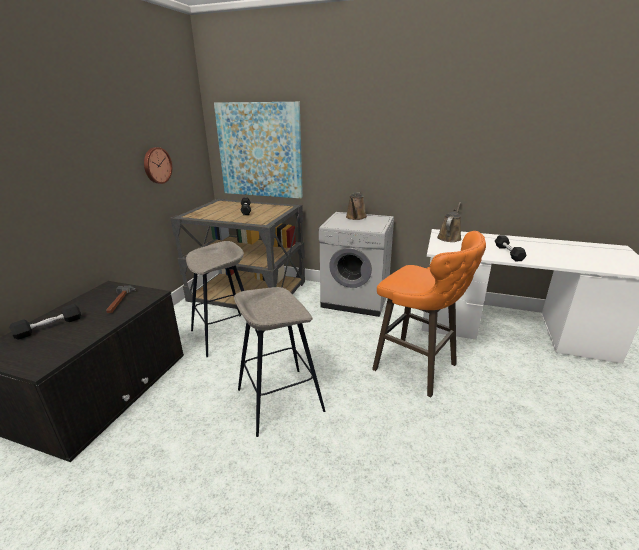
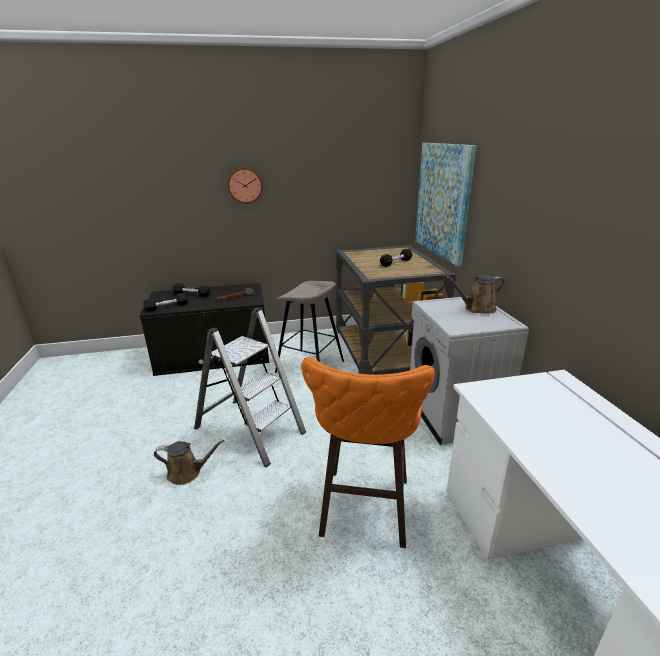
camera: 60 degrees right, 0 degrees up
(156, 165) = (336, 200): wall clock -> wall clock (245, 185)
(279, 400) = (248, 429): grey stool -> grey step ladder
(449, 237) = (550, 390): brown watering can -> brown watering can (187, 473)
(508, 253) = (569, 458): black dumbbell -> black dumbbell (166, 307)

